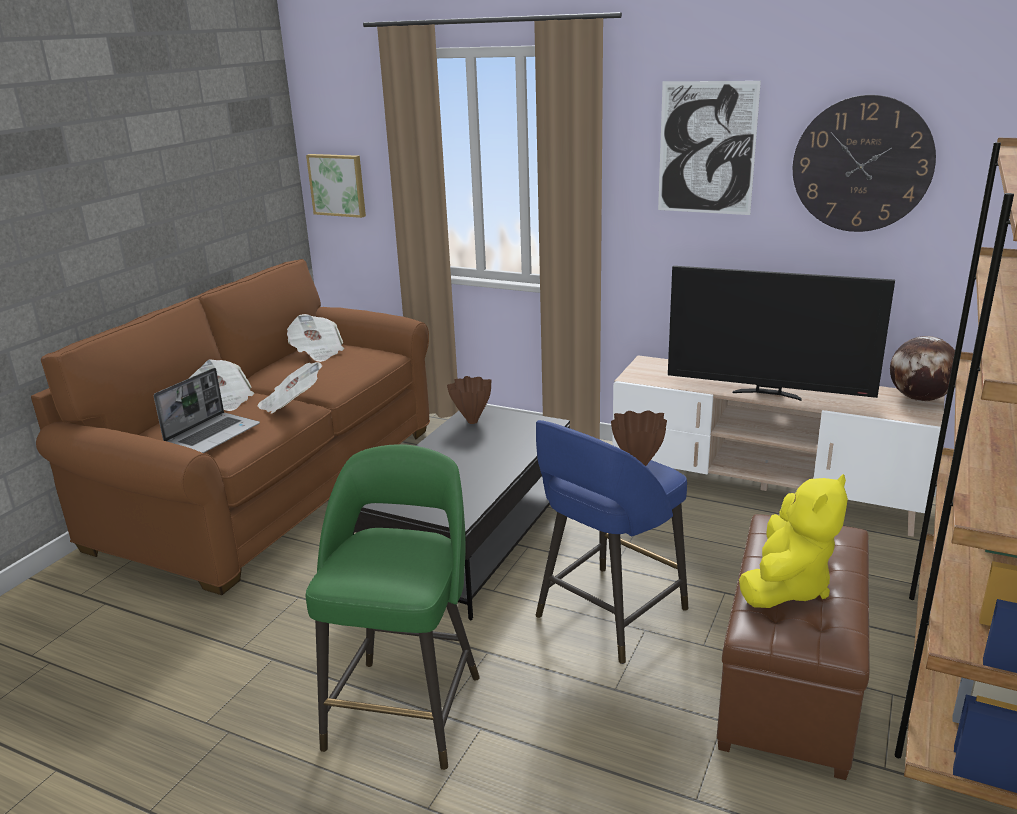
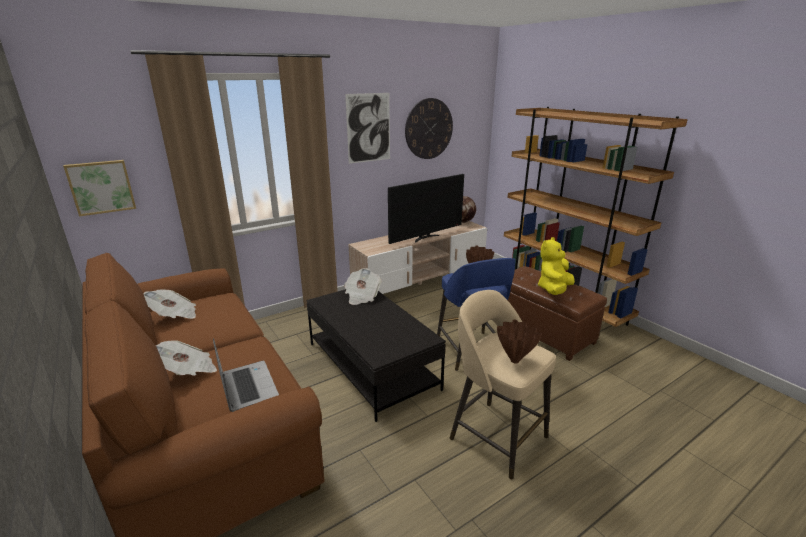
camera: 60 degrees left, 0 degrees up
(291, 404) = (247, 344): newspaper -> newspaper (362, 296)
(406, 708) = (496, 436): green stool -> beige stool
(472, 421) = (330, 305): brown vase -> brown vase (514, 360)
(786, 586) = (554, 289): yellow plush toy -> yellow plush toy turned 120 degrees counterclockwise

